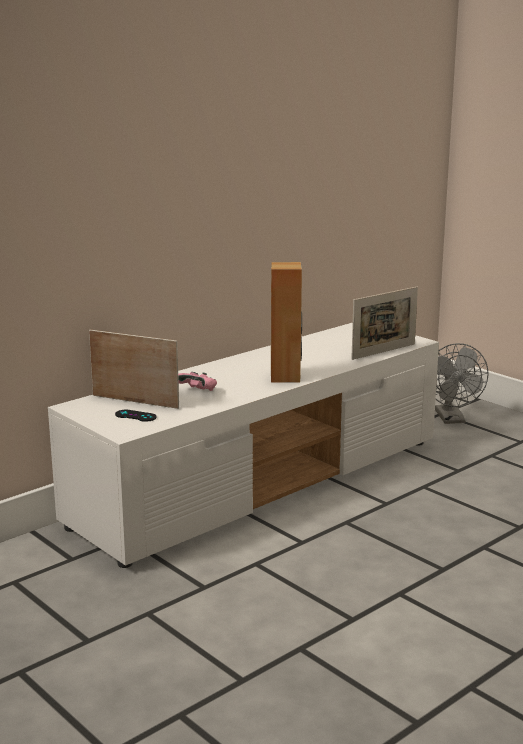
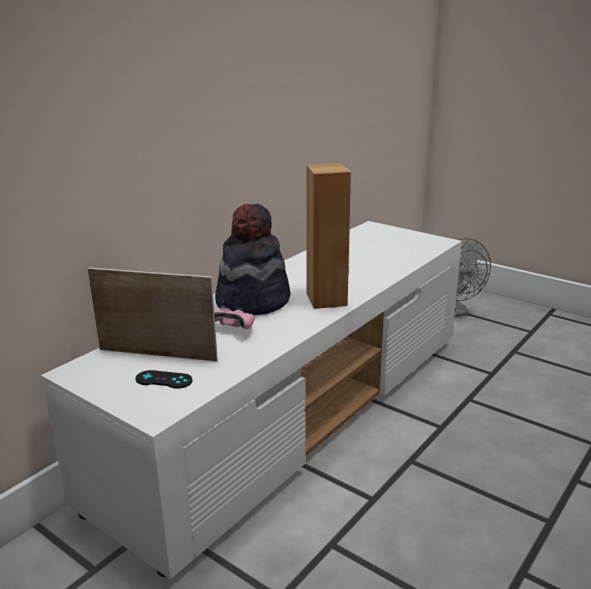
camera: 10 degrees left, 5 degrees up
(222, 374) = (252, 301): none -> hat
(383, 351) = (414, 257): picture frame -> none

